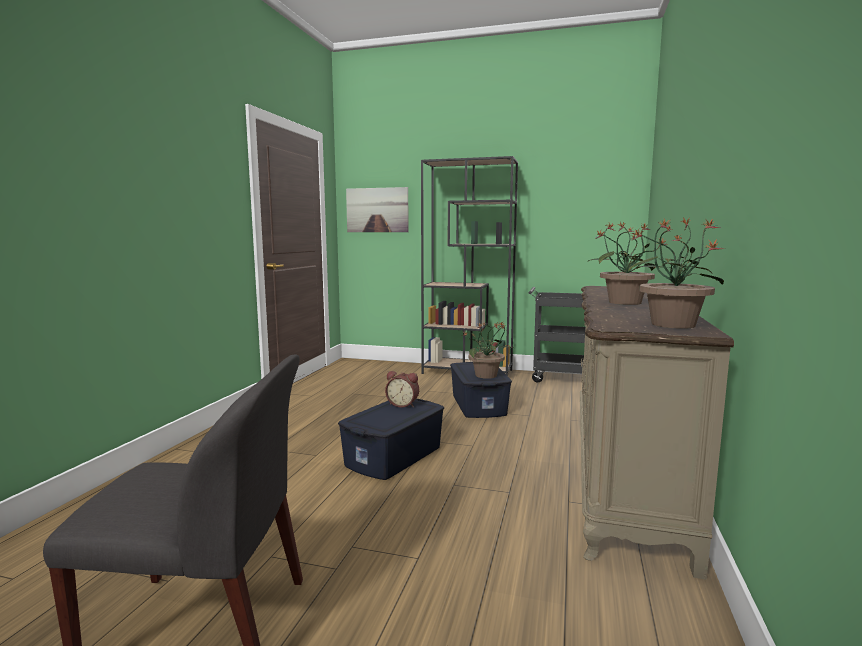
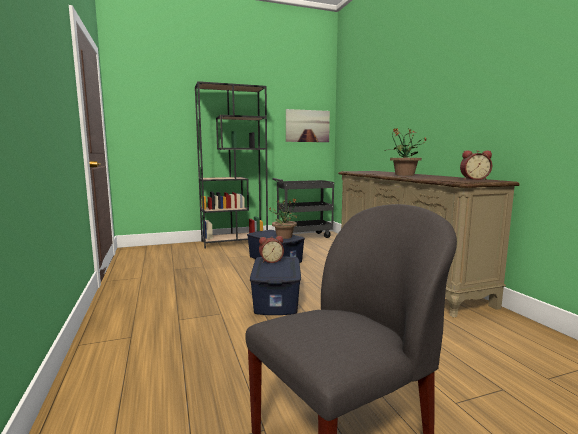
camera: 35 degrees left, 0 degrees up
(377, 210) = (147, 120): picture -> picture (307, 126)
(672, 324) = (474, 179): potted plant -> alarm clock

